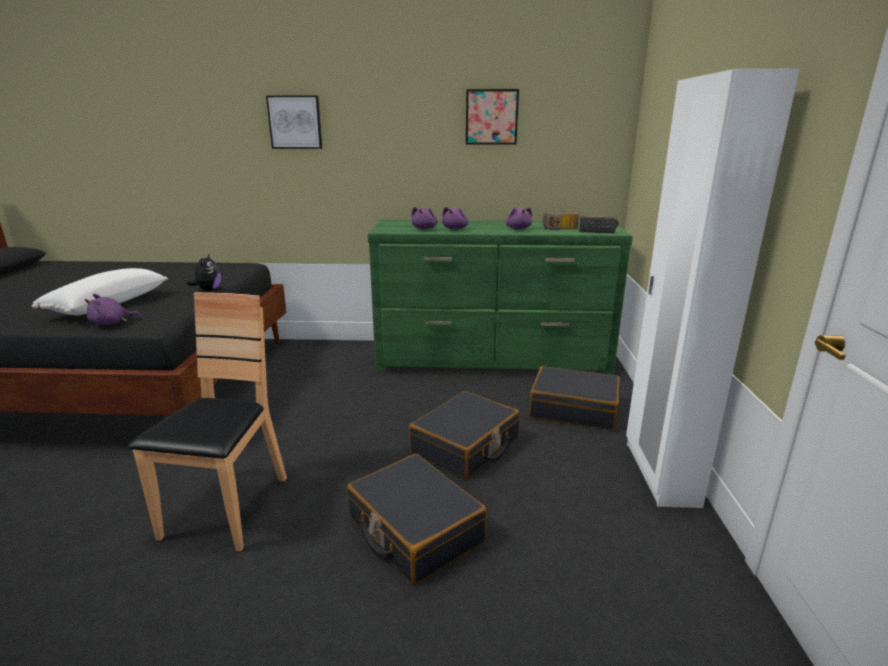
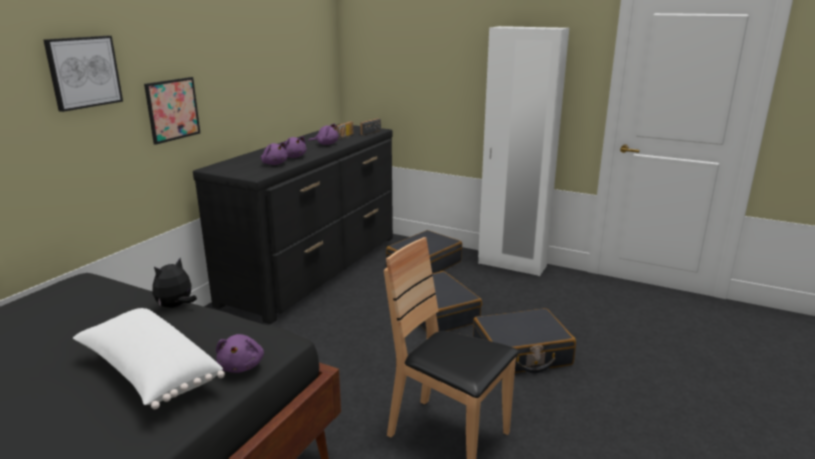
camera: 65 degrees left, 0 degrees up
(208, 290) = (176, 306): plush toy -> plush toy turned 75 degrees counterclockwise
(491, 117) = (260, 47): picture -> picture (172, 109)
(492, 359) = (315, 268): green dresser -> black dresser

